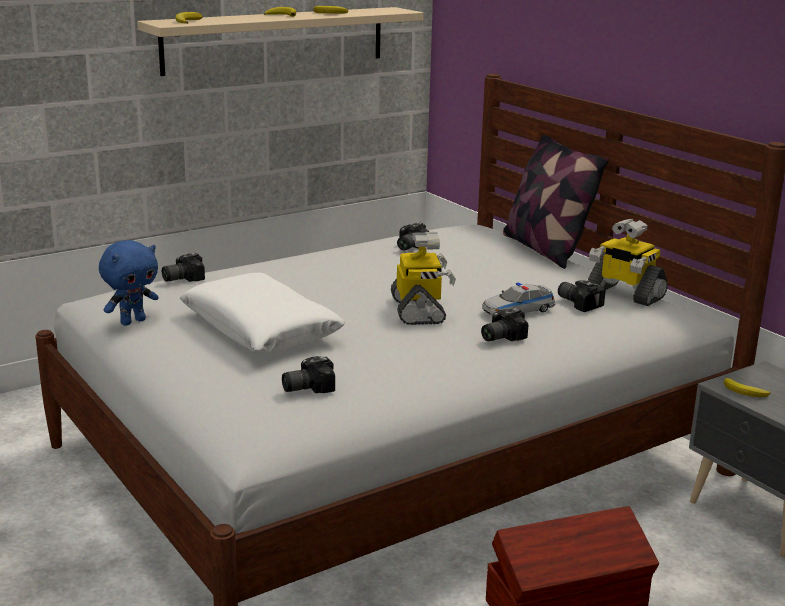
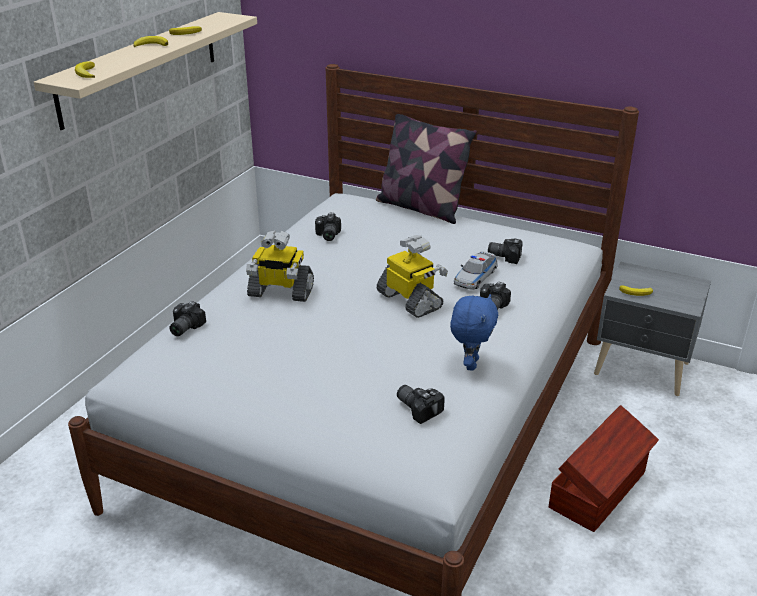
camera: 30 degrees left, 10 degrees up
(132, 321) = (196, 390): blue plush toy -> blue plush toy (470, 364)
(261, 329) = (317, 361): white pillow -> none
(306, 387) = (419, 407): camera -> camera turned 105 degrees clockwise
(624, 293) = (520, 237): toy robot -> toy robot (280, 292)

